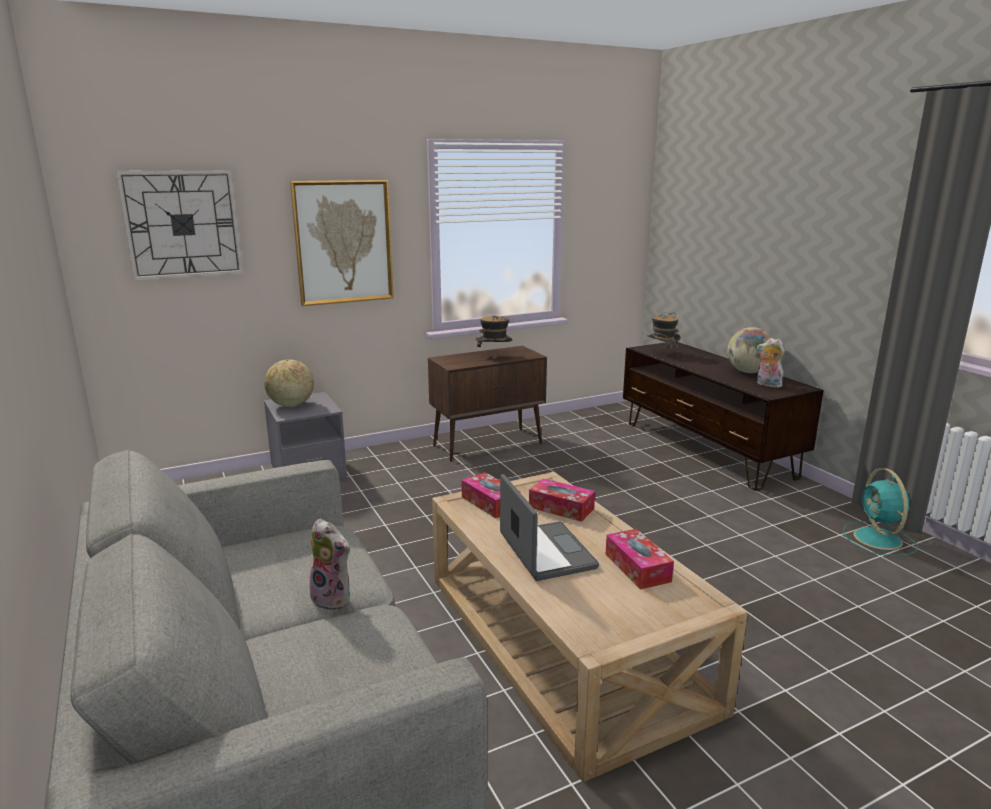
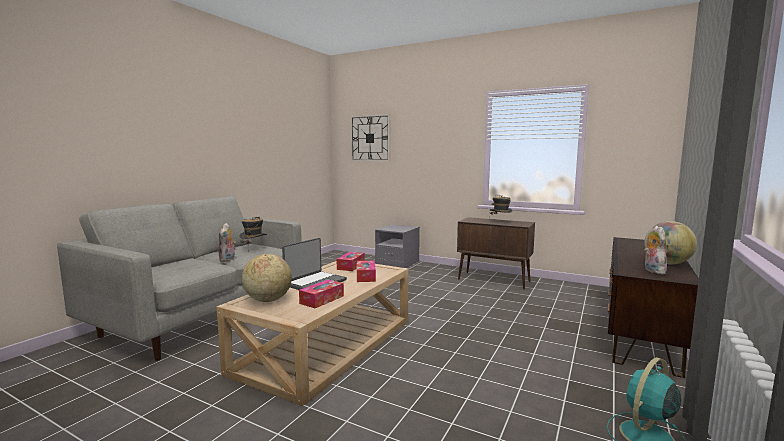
camera: 55 degrees right, 10 degrees down
(291, 405) = (394, 227): globe -> globe (268, 300)
(343, 242) = (436, 149): picture -> none
(662, 354) = (629, 243): hat -> hat (254, 249)

